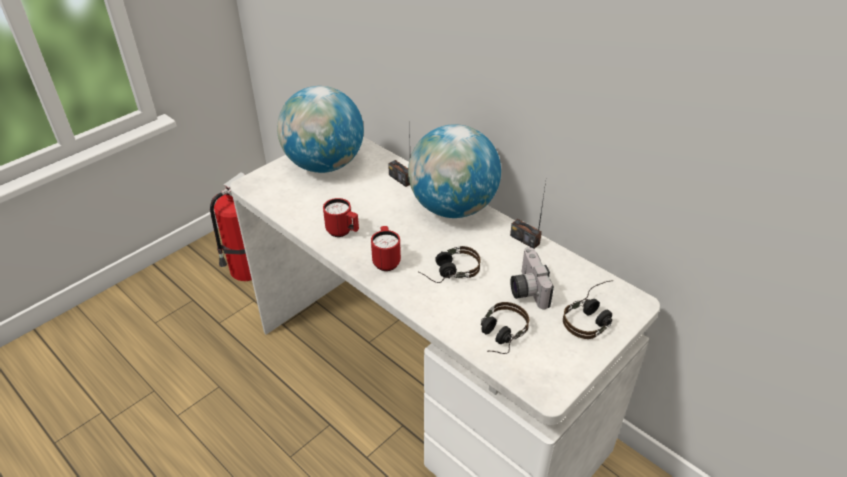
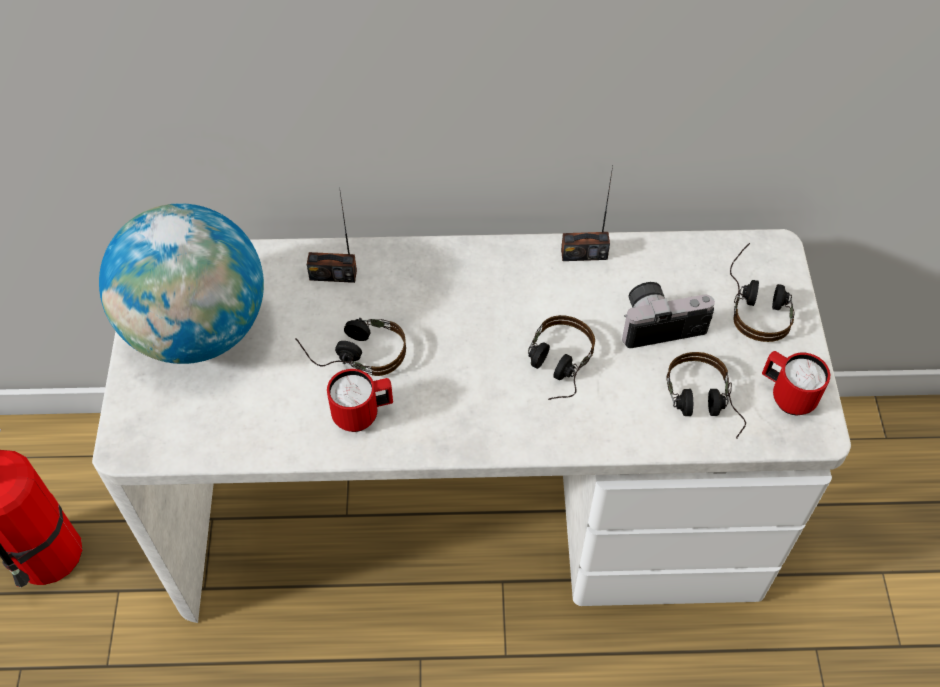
camera: 45 degrees left, 15 degrees up
(370, 209) = (354, 352): none -> headphones
(386, 260) = (468, 411): red mug -> red mug (786, 396)
(453, 208) = (453, 271): globe -> none
(526, 289) = (660, 322): camera -> camera turned 135 degrees clockwise

